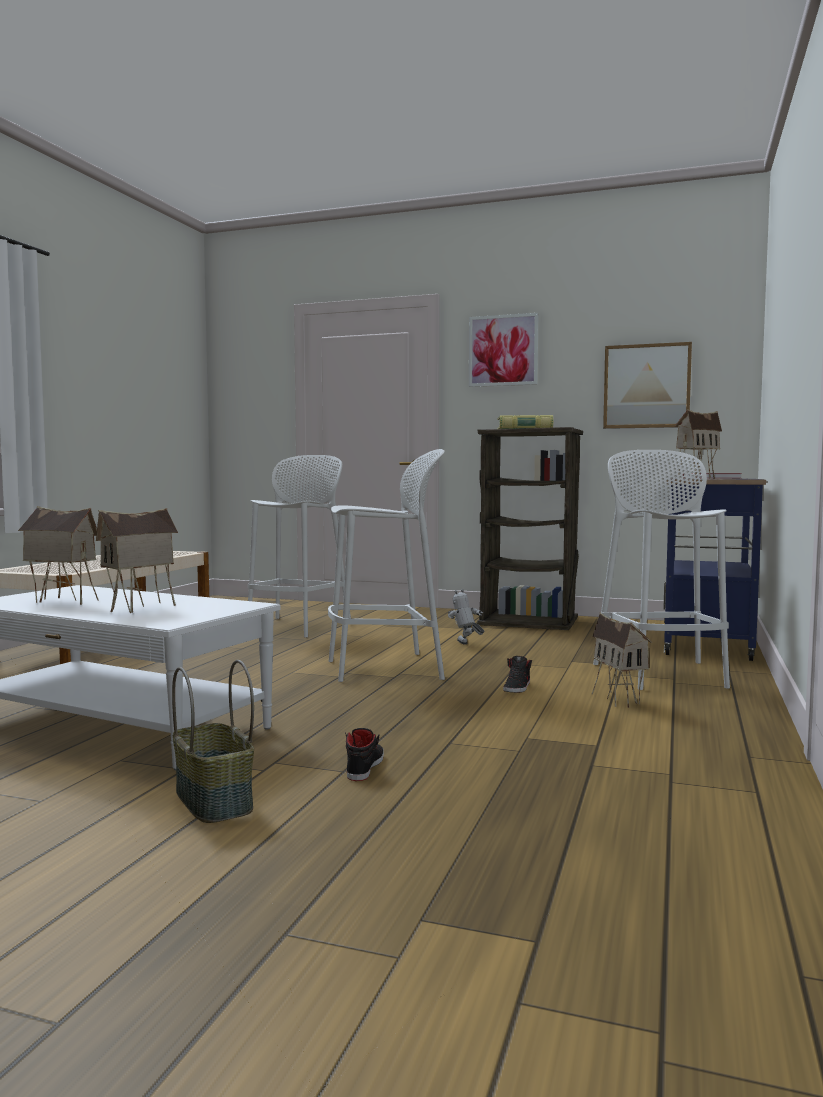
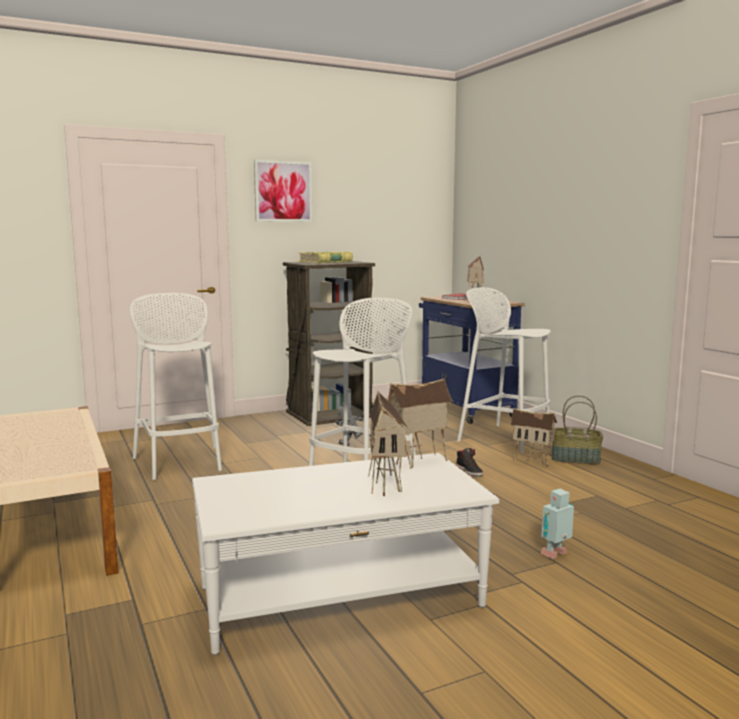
camera: 45 degrees left, 5 degrees up
(62, 601) = (289, 499): toy house -> toy house (420, 462)
(211, 800) = (561, 613): basket -> basket (575, 459)
(364, 766) = (556, 554): black shoe -> toy robot
(646, 386) = (387, 227): picture -> none

